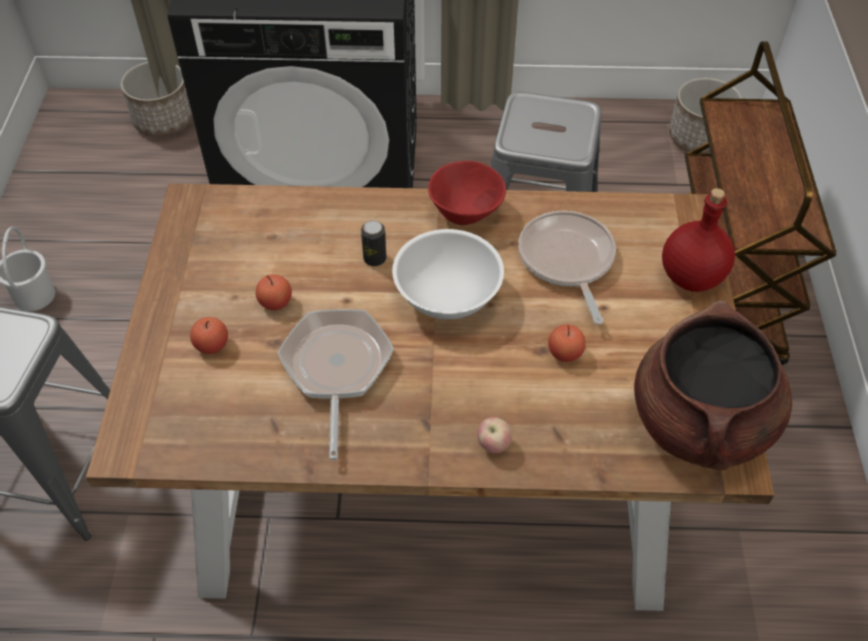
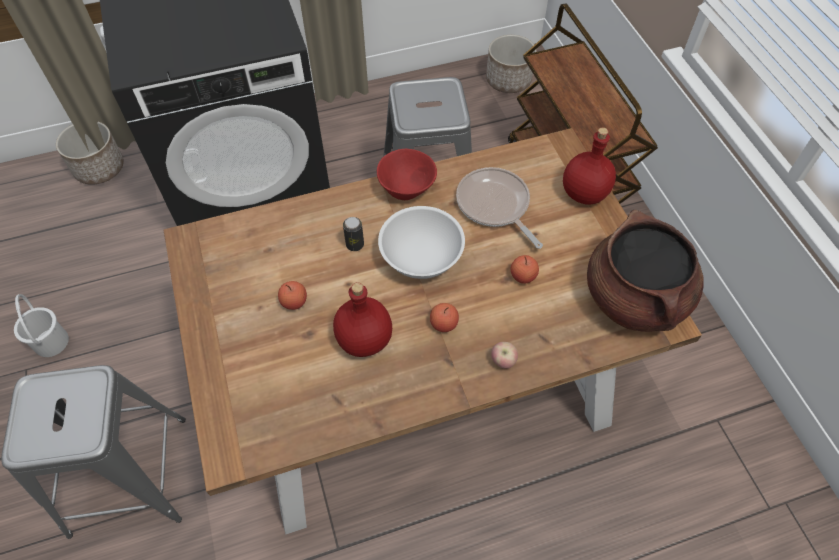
camera: 20 degrees left, 5 degrees up
(212, 345) = (259, 351): apple -> apple (443, 324)
(336, 369) = (364, 340): frying pan -> red bottle

